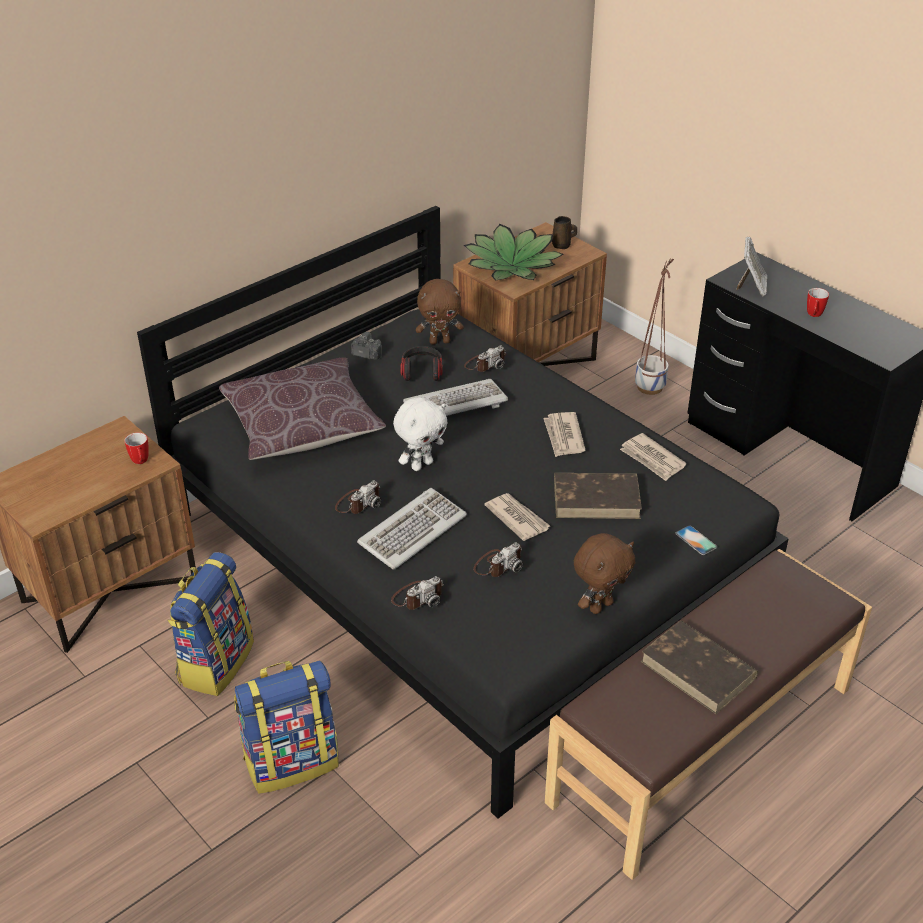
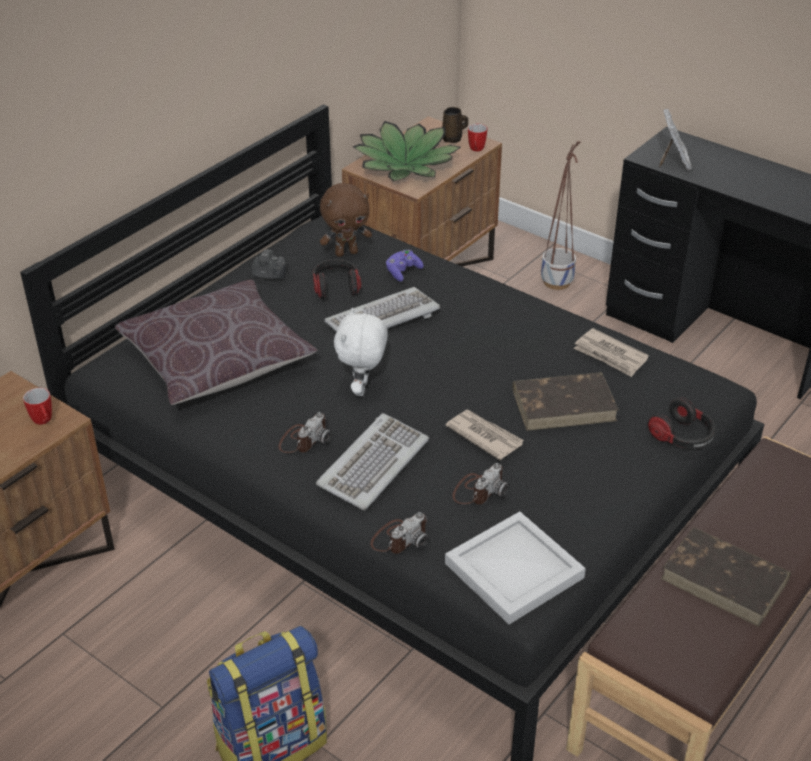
camera: 10 degrees left, 0 degrees up
(215, 662) = (156, 641): backpack -> none
(421, 464) = (363, 389): white plush toy -> white plush toy turned 150 degrees clockwise
(485, 364) = (403, 272): camera -> purple game controller
(511, 637) = (516, 570): none -> white tray
(563, 436) = (509, 341): newspaper -> none
(600, 606) = (602, 522): brown plush toy -> none
(696, 540) = (682, 437): phone -> headphones
(813, 315) = (746, 186): mug -> mug (476, 150)

